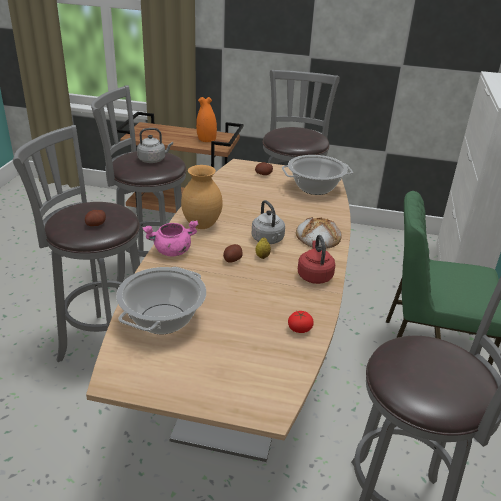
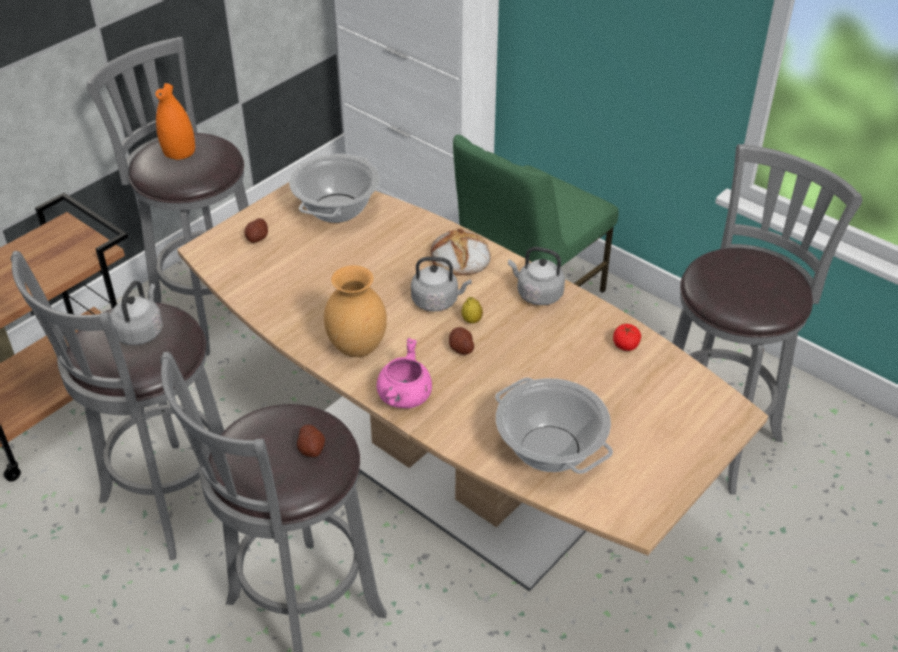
camera: 60 degrees left, 10 degrees up
(206, 139) = (51, 254): orange vase -> orange vase (179, 153)
(314, 275) = (537, 294): red kettle -> grey kettle

